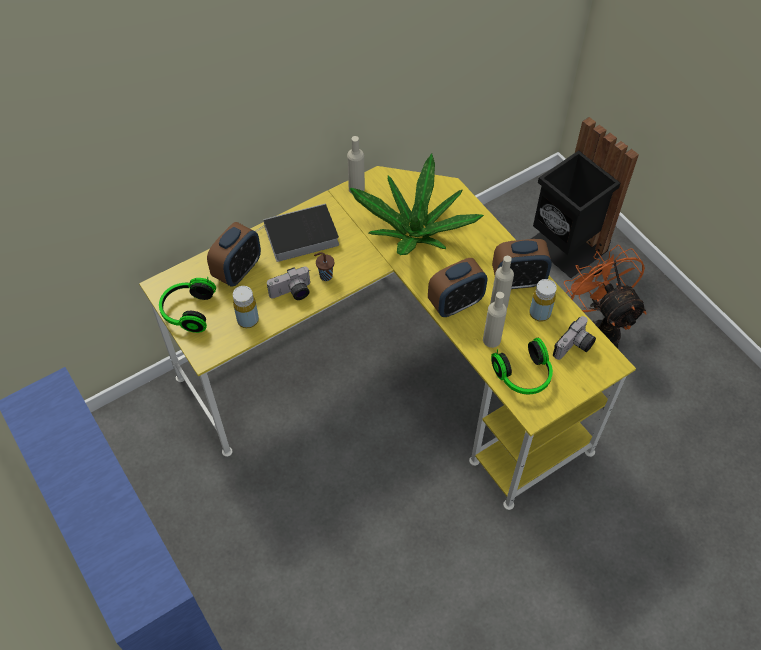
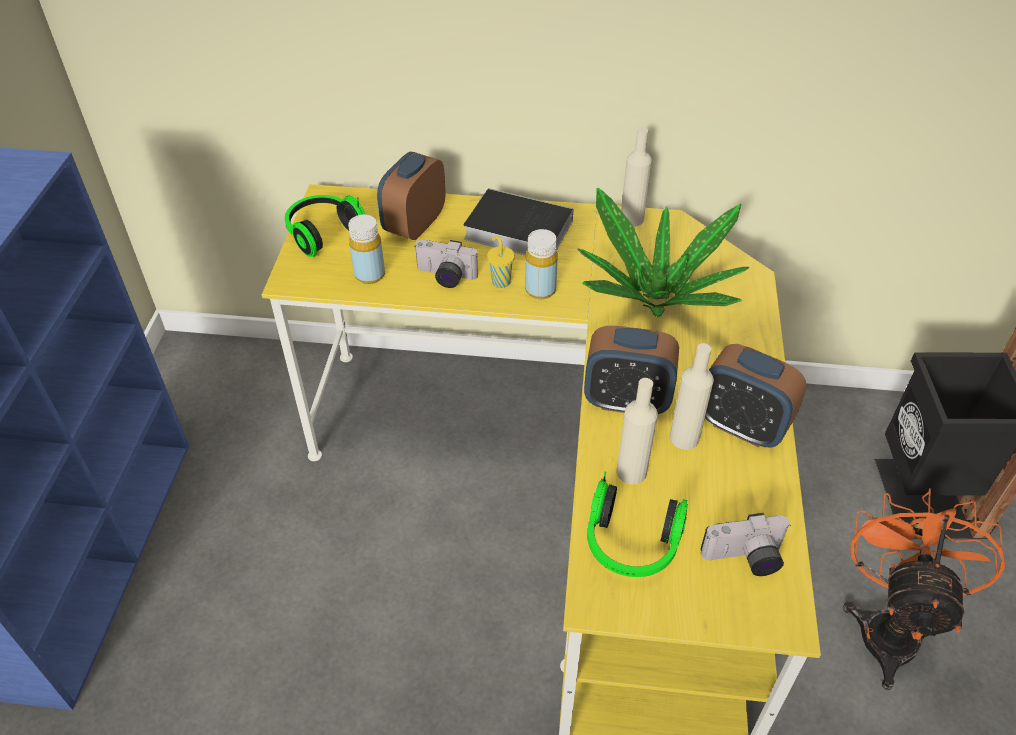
camera: 40 degrees right, 10 degrees down
(238, 270) = (414, 225): alarm clock -> alarm clock turned 135 degrees clockwise
(325, 276) = (500, 281): brown cup -> yellow cup
(539, 313) = (734, 483): yellow bottle -> yellow bottle (540, 290)

